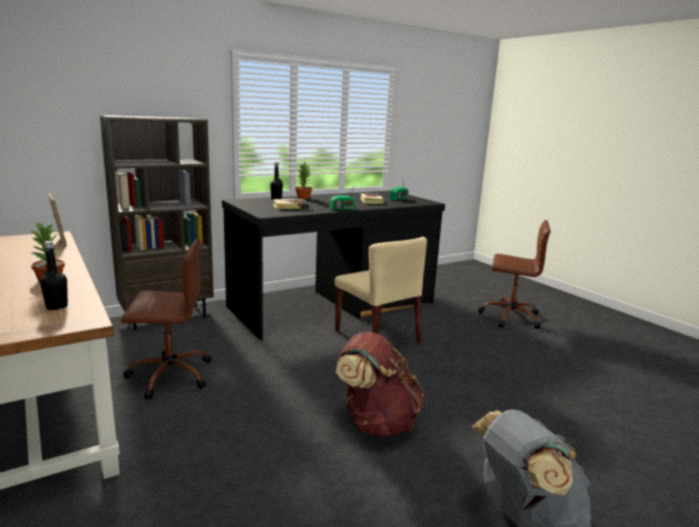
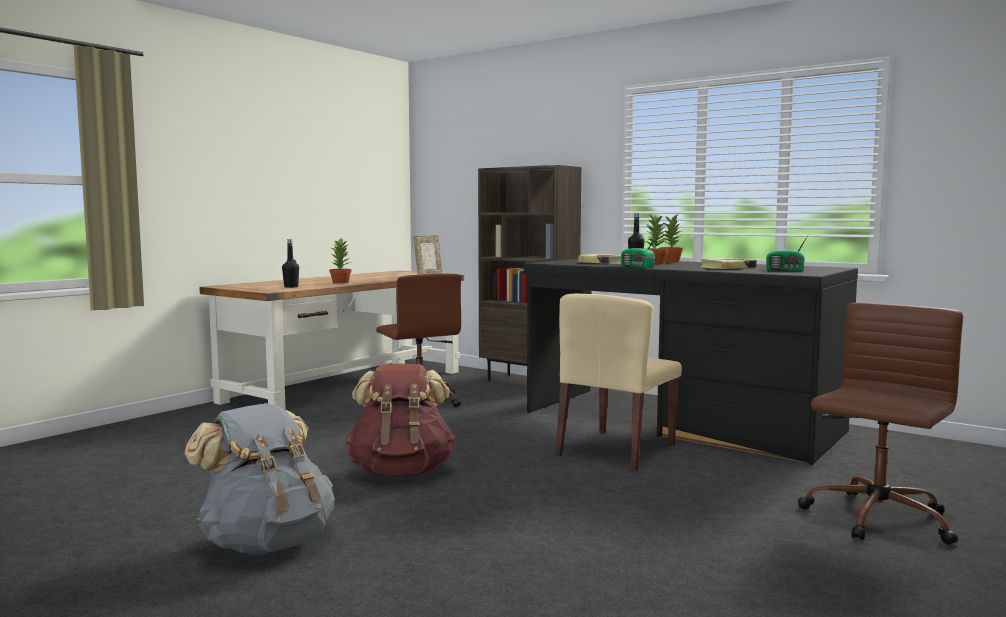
camera: 70 degrees right, 10 degrees down
(316, 202) = (654, 263): none -> potted plant
(509, 316) = (876, 519): brown office chair -> brown office chair turned 135 degrees counterclockwise

